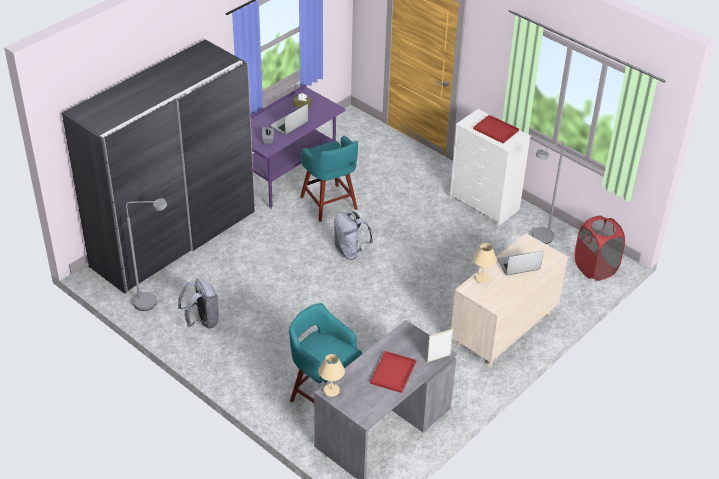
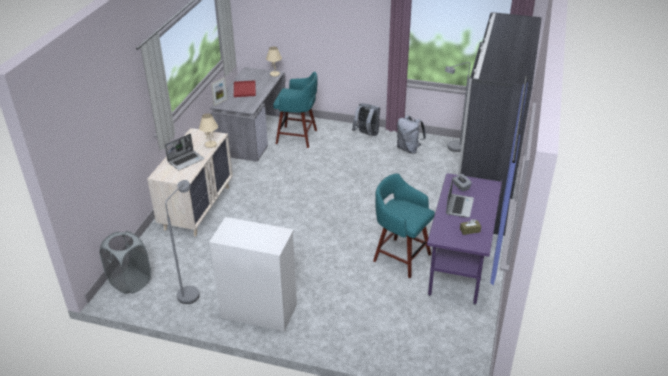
camera: 155 degrees right, 5 degrees down
(350, 251) = (350, 224): grey backpack -> grey backpack (366, 135)
(495, 129) = (249, 235): red tray -> none
(595, 268) = (130, 282): red laundry basket -> grey laundry basket

